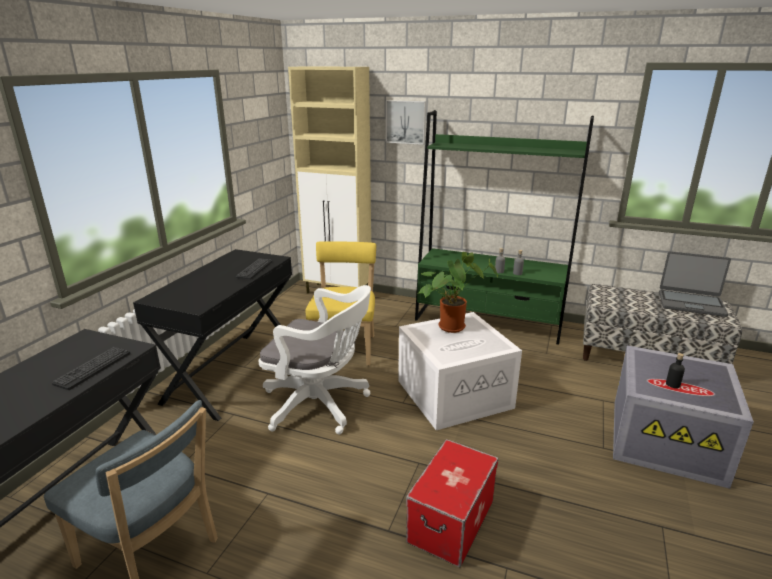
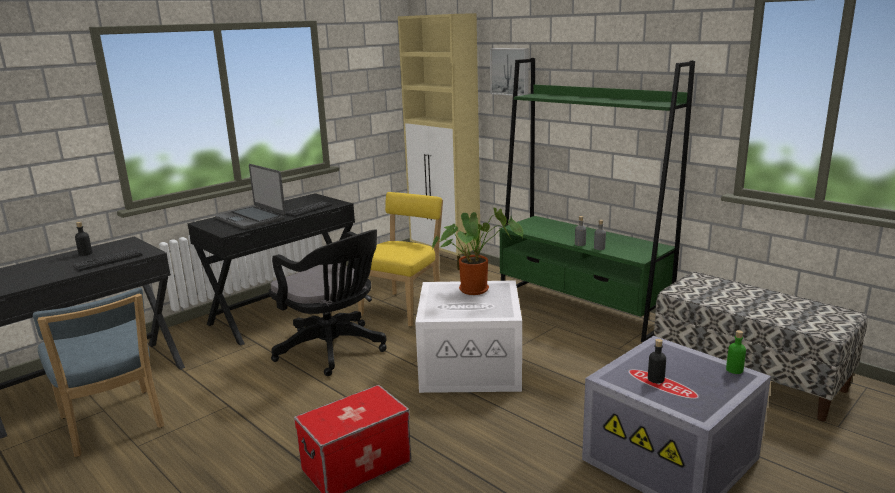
camera: 25 degrees right, 5 degrees down
(46, 363) = (85, 253): none -> black bottle
(320, 405) = (334, 350): white office chair -> black office chair
(691, 303) = (803, 308): laptop -> laptop (251, 218)
(708, 364) = (734, 370): none -> green bottle

